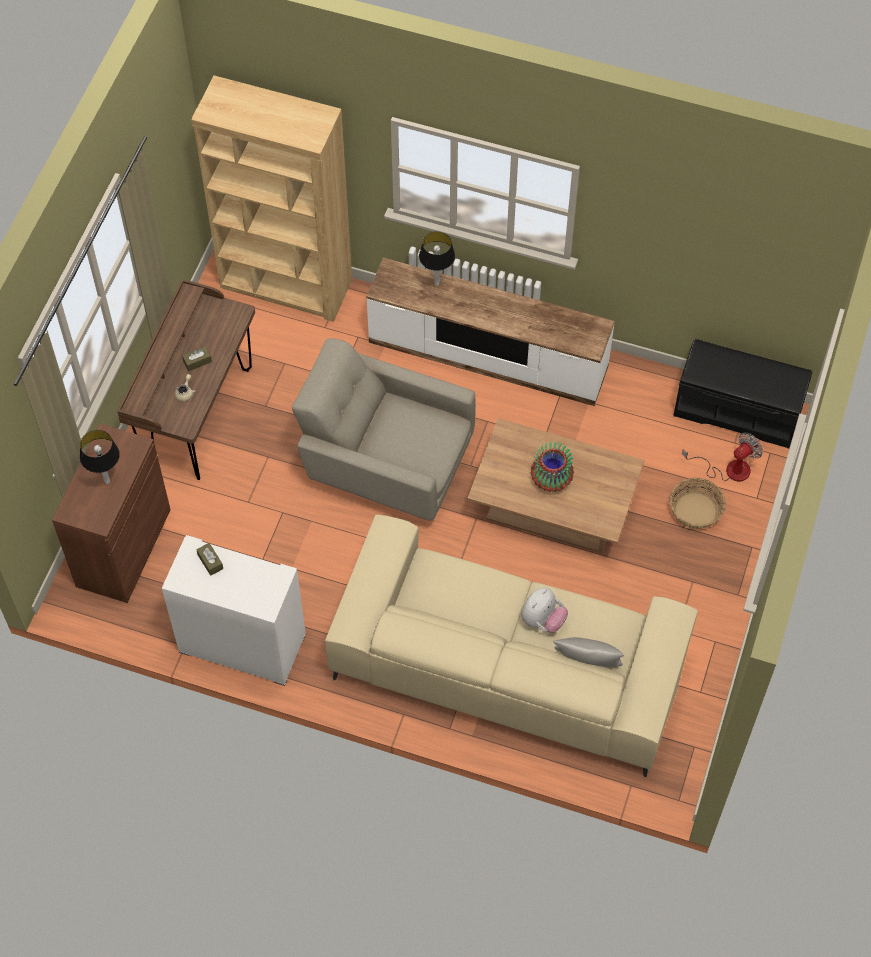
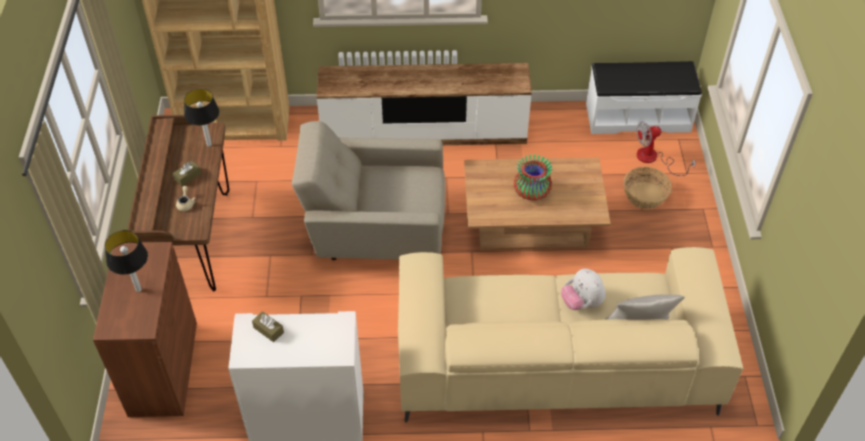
camera: 20 degrees left, 10 degrees down
(436, 283) = (371, 73): table lamp -> table lamp (209, 145)
(542, 620) = (581, 302): plush toy -> plush toy turned 135 degrees clockwise
(728, 469) = (653, 159): fan -> fan turned 135 degrees counterclockwise
(737, 410) = (637, 117): black bench -> white bench

